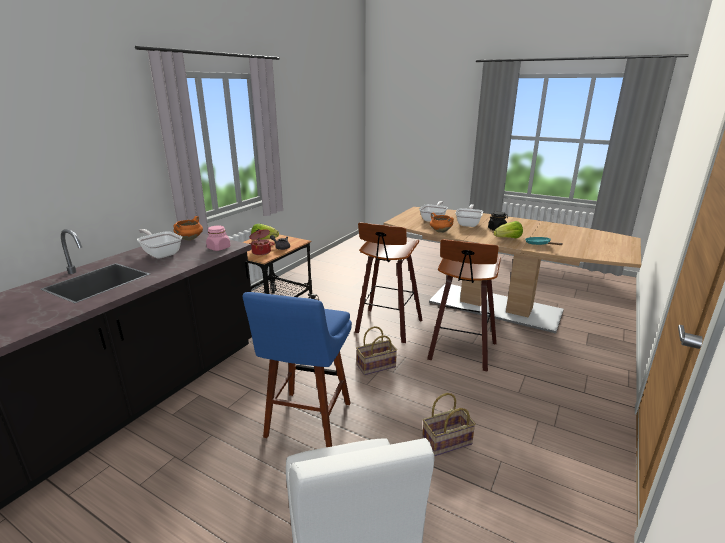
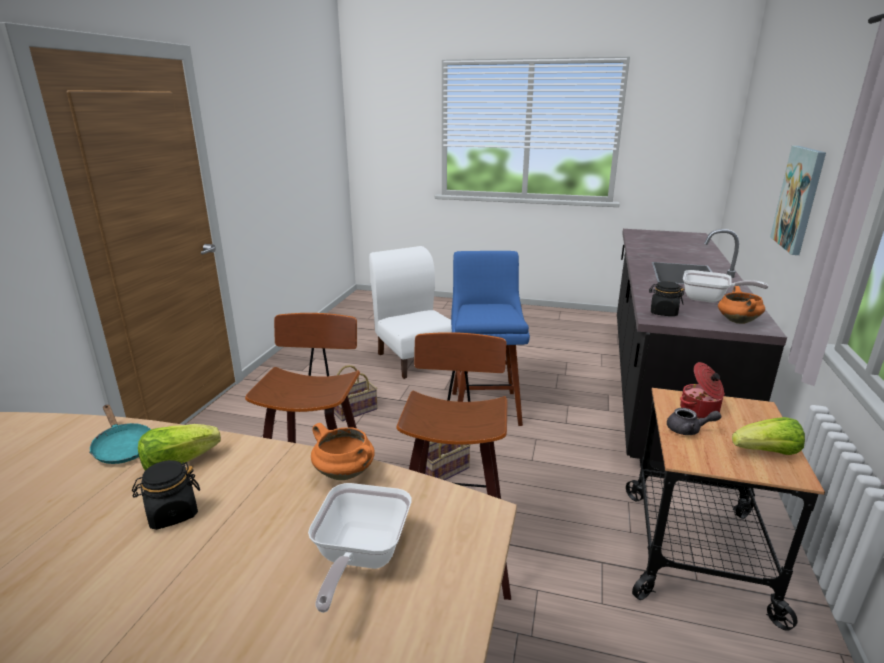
camera: 165 degrees right, 0 degrees up
(56, 182) = (799, 199): none -> picture
(219, 248) = (663, 312): pink jar -> black jar
(468, 224) = (245, 541): frying pan -> none

